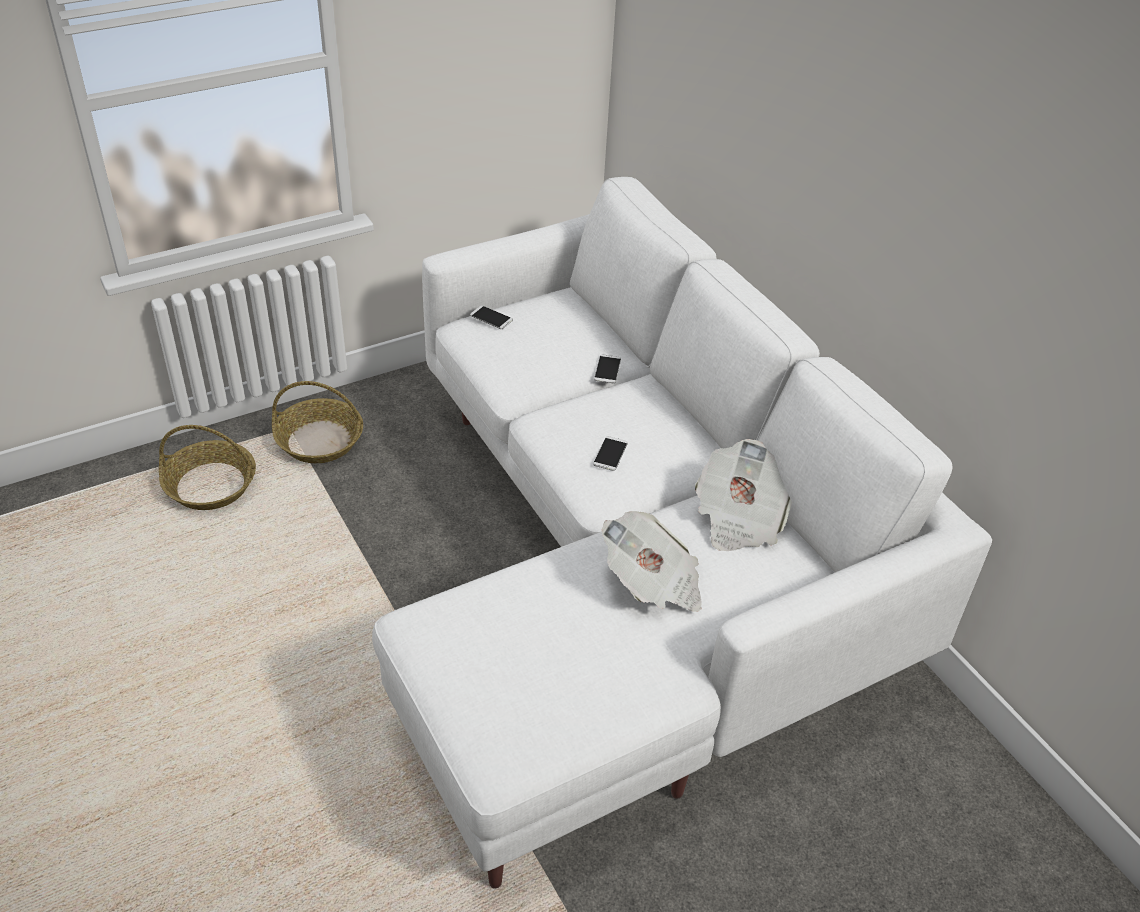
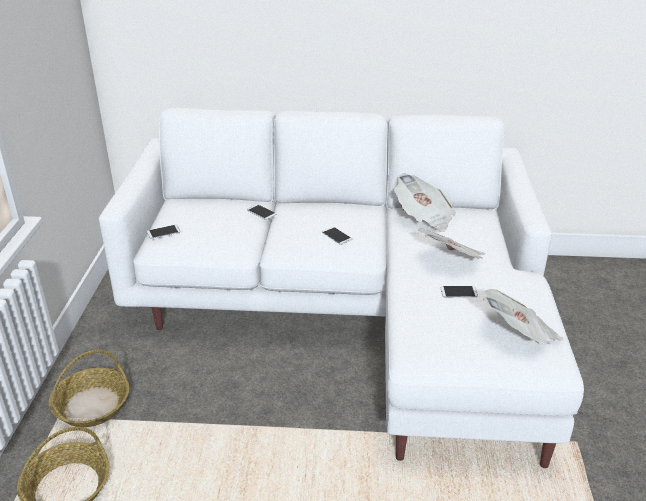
camera: 55 degrees left, 10 degrees down
(534, 708) = (519, 335): none -> newspaper
(580, 615) = (458, 292): none -> phone

